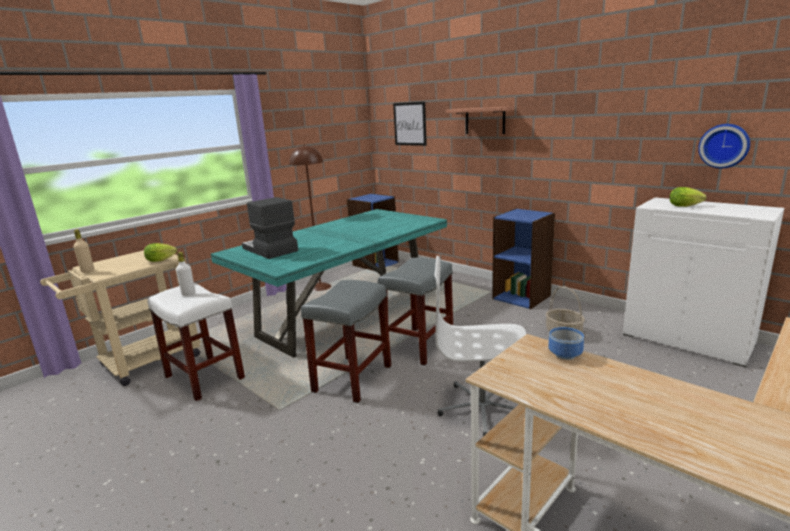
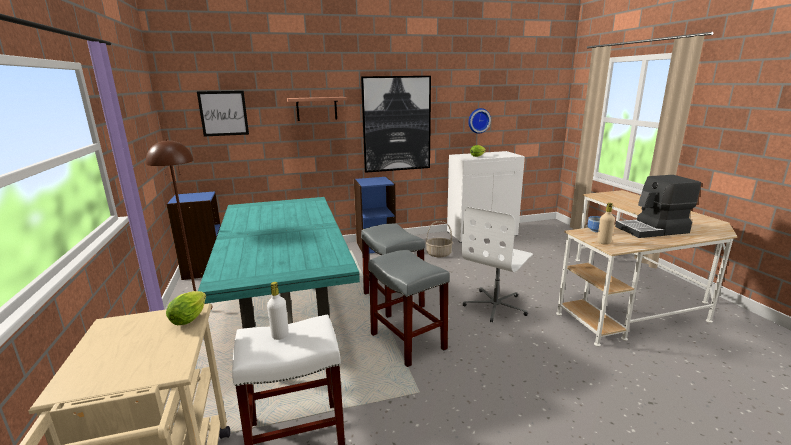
camera: 60 degrees left, 0 degrees up
(87, 271) = (111, 385): beige bottle -> beige bottle (603, 242)
(269, 250) = (262, 262): coffee machine -> coffee machine (653, 230)
(577, 144) = (396, 124): none -> picture

